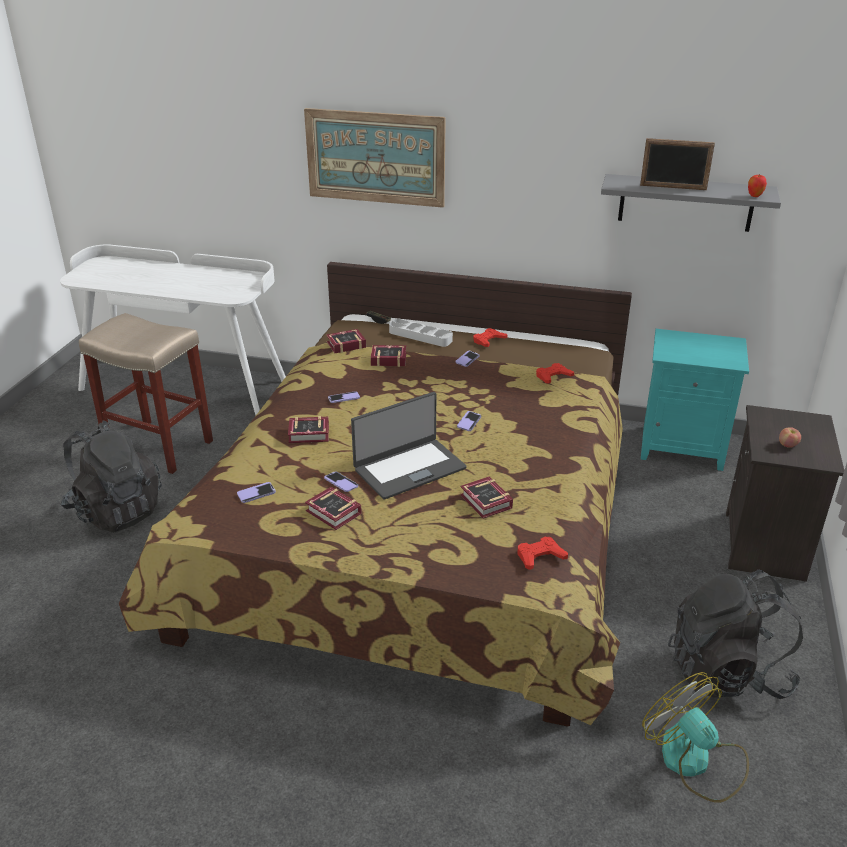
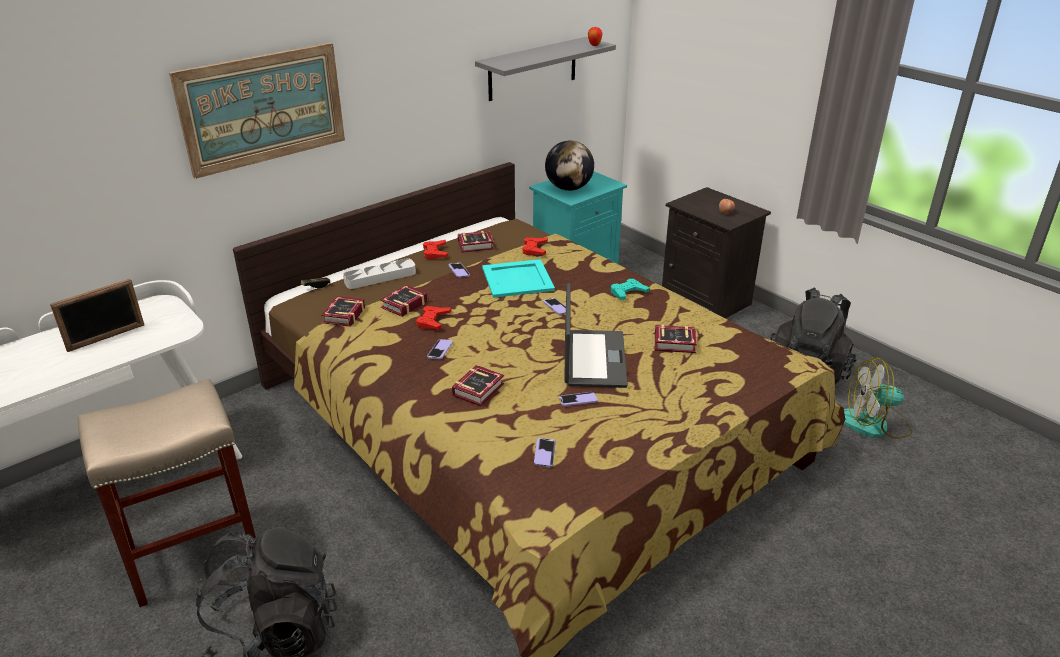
camera: 55 degrees left, 0 degrees up
(334, 514) = (622, 420): book -> book (477, 245)
(490, 387) = (517, 278): none -> turquoise tray
(540, 556) = (760, 349): red game controller -> red game controller (433, 321)
(543, 448) = (628, 292): none -> turquoise game controller
(673, 187) = (540, 55): picture frame -> picture frame (106, 338)
(684, 347) = (569, 188): none -> globe

